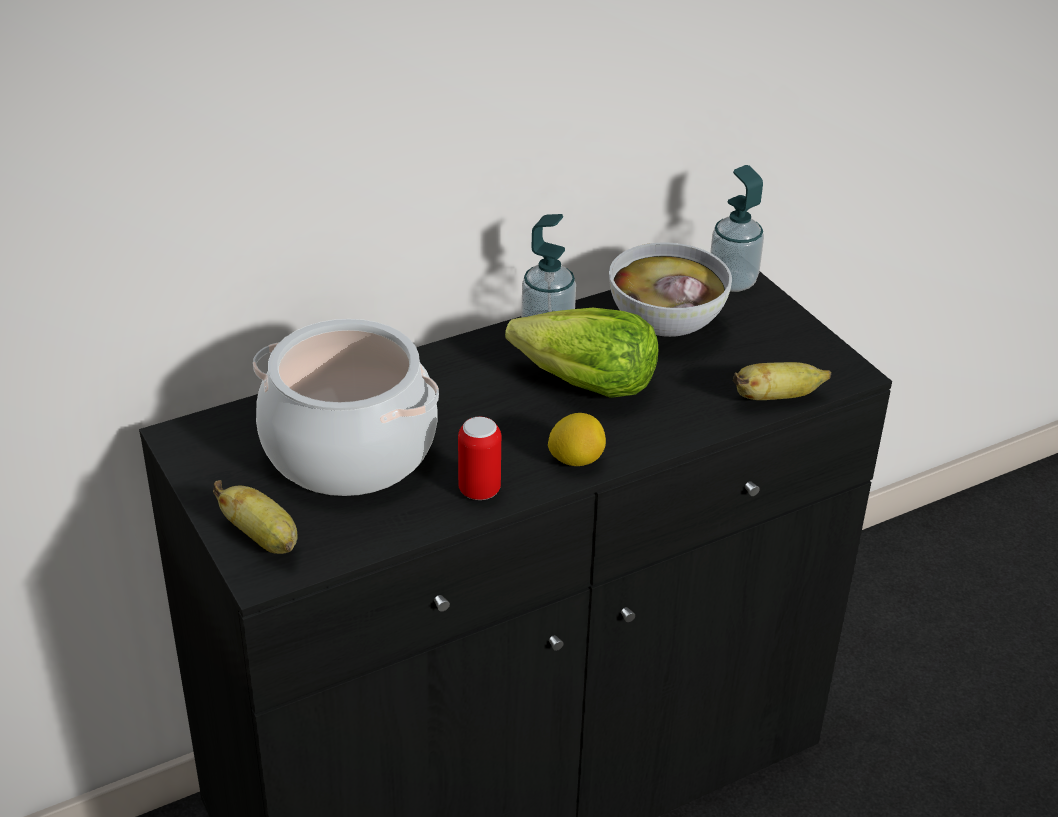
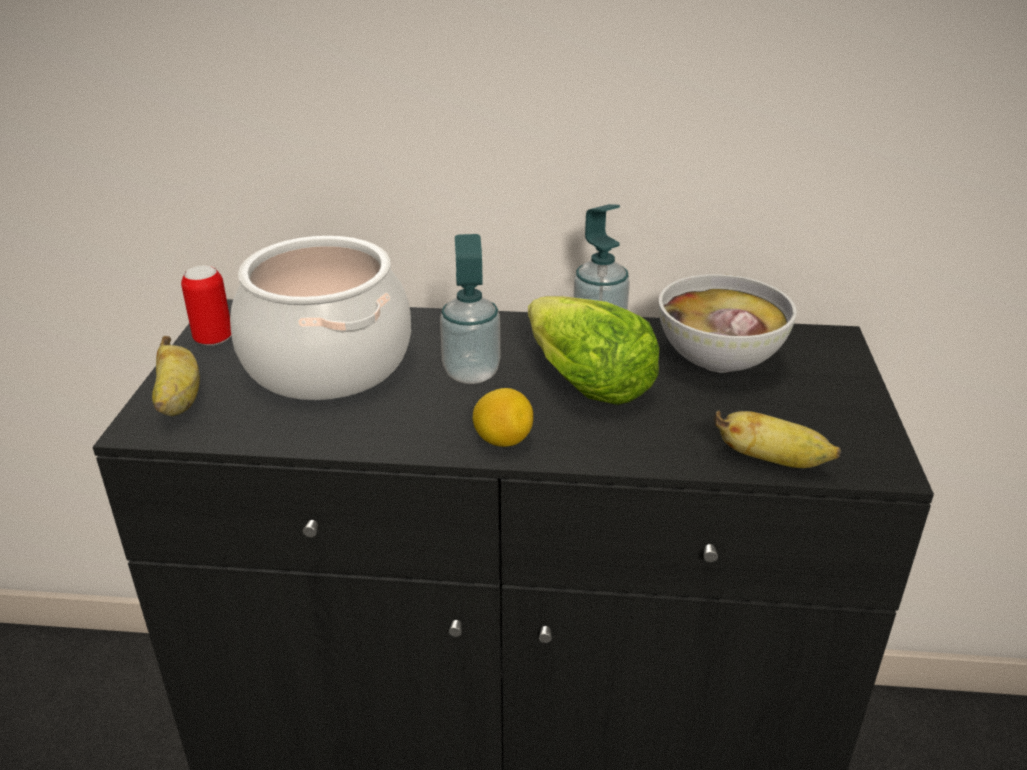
camera: 35 degrees right, 5 degrees down
(479, 490) = (387, 432): can -> can (213, 339)
(732, 282) = (828, 347): soap dispenser -> soap dispenser (471, 373)

